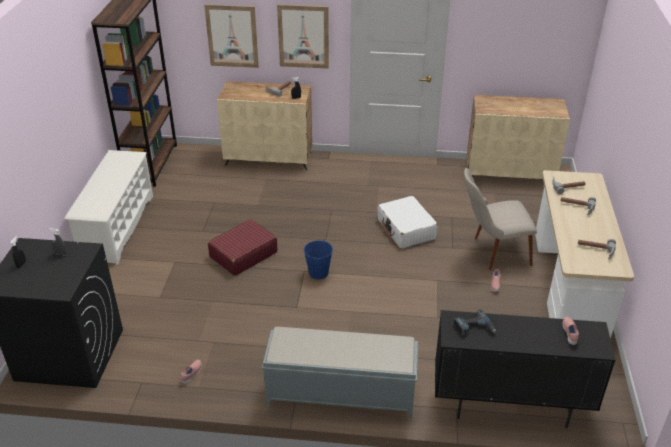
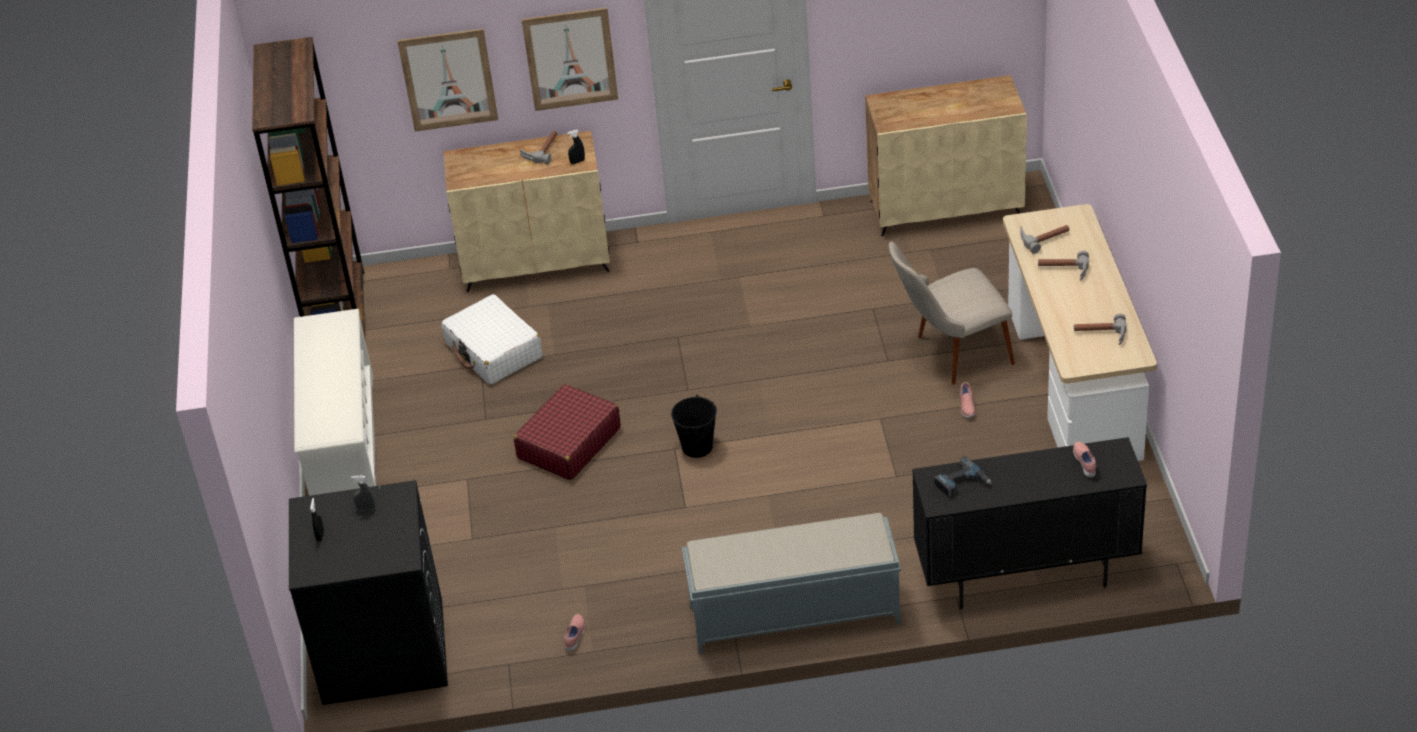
camera: 10 degrees left, 5 degrees up
(318, 272) = (697, 447): blue bucket -> black bucket
(406, 229) = (808, 345): white suitcase -> white suitcase (494, 351)

